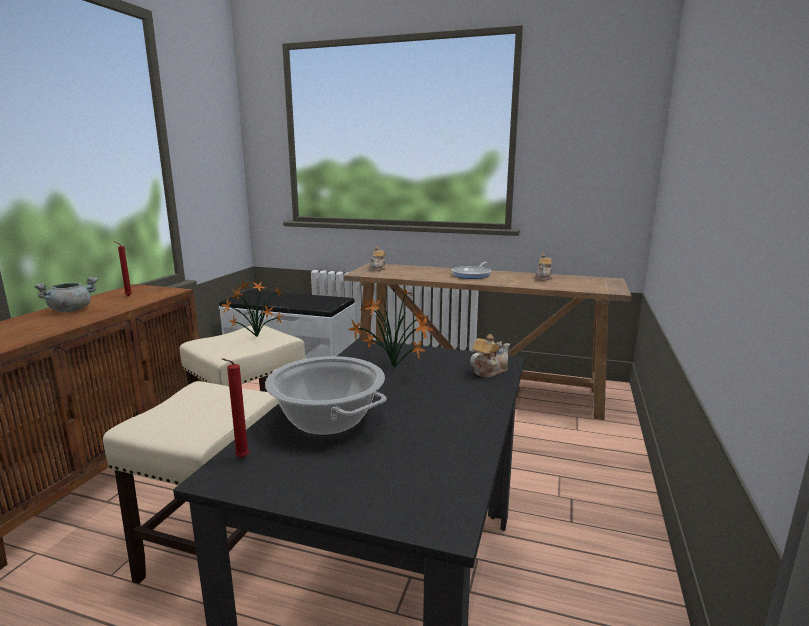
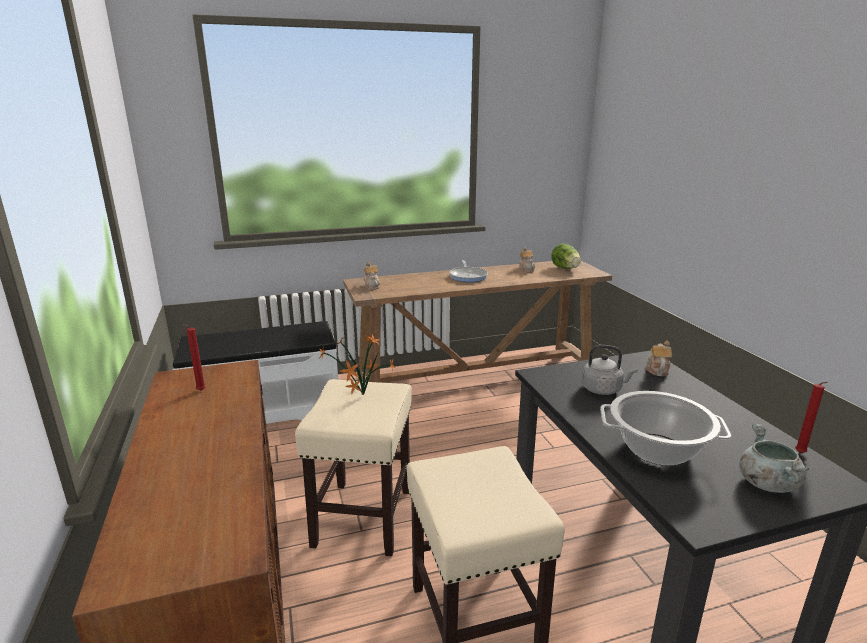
camera: 35 degrees left, 5 degrees up
(71, 310) = (182, 432): grey cooking pot -> grey cooking pot (766, 483)
(240, 459) = (679, 505): red candle -> red candle (801, 454)
(395, 369) = (603, 389): potted plant -> grey kettle
(588, 283) = (566, 269): none -> lettuce

